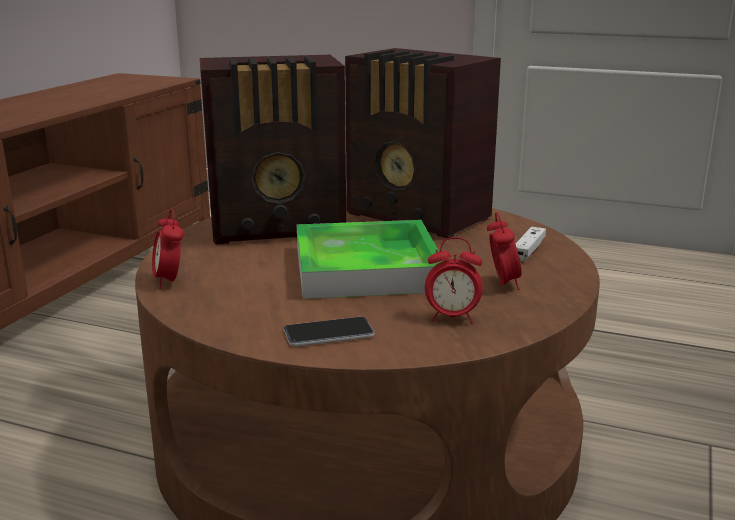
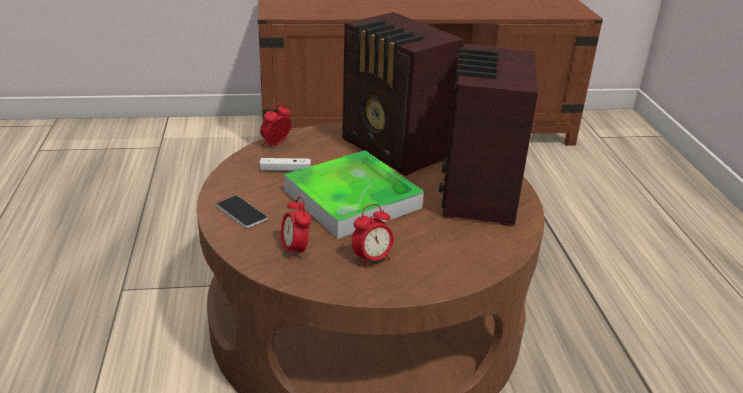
camera: 60 degrees right, 10 degrees up
(528, 250) = (455, 258): white game controller -> white game controller (285, 170)

